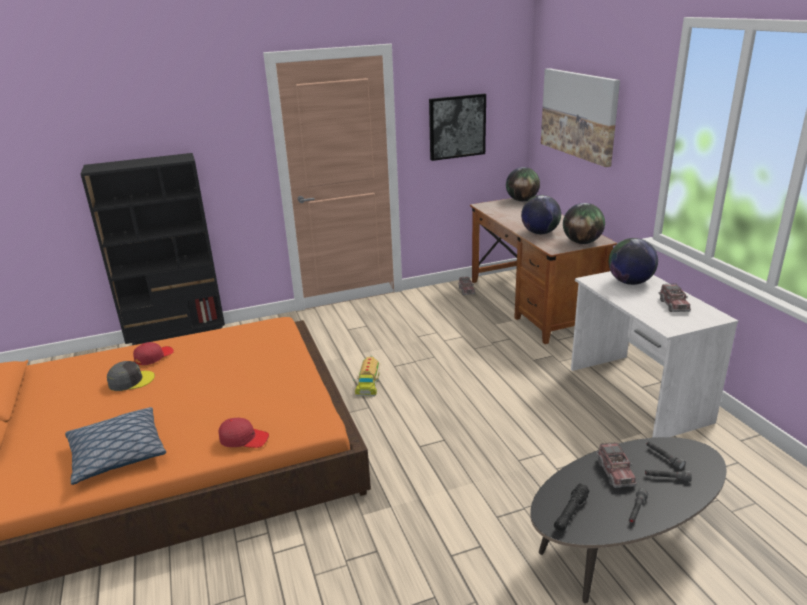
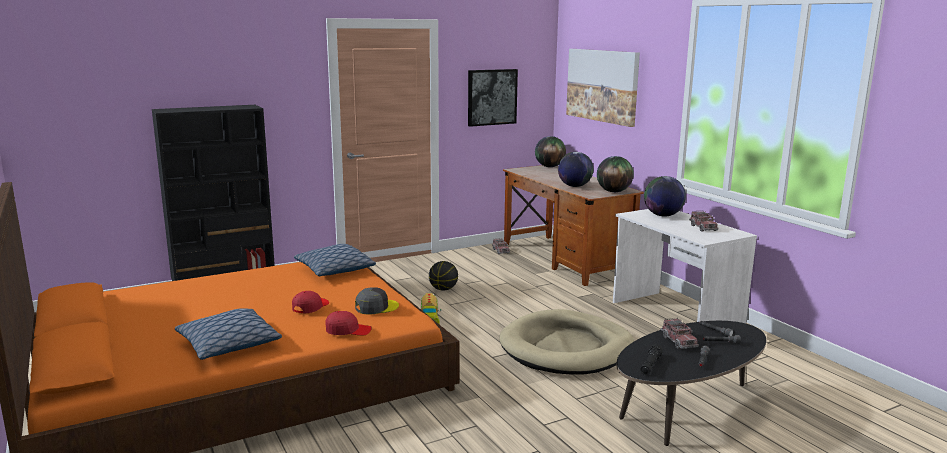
camera: 10 degrees left, 10 degrees down
(131, 381) = (215, 298): grey cap -> grey cap (376, 307)
(153, 357) = (229, 283): red cap -> red cap (310, 307)
(264, 340) = (335, 270): none -> pillow
(393, 344) = (443, 289): none -> basketball
(503, 437) = (566, 348): none -> beige dog bed

